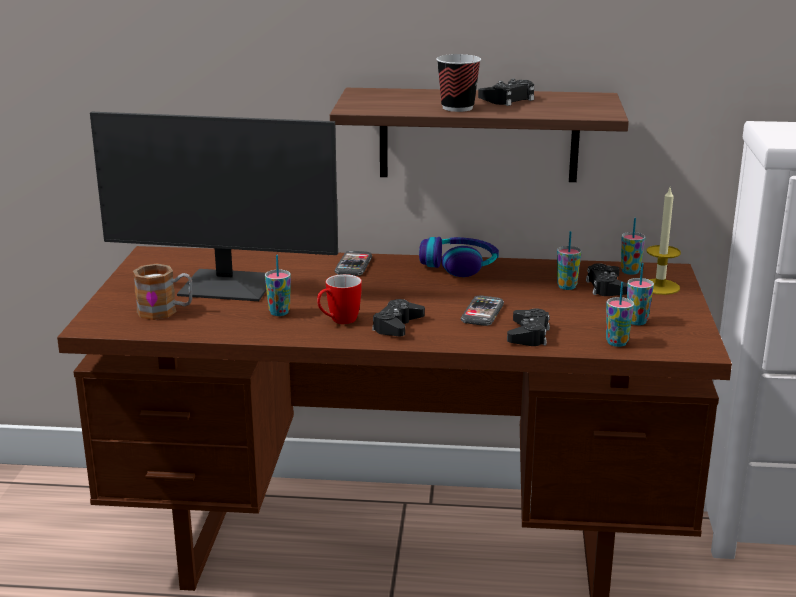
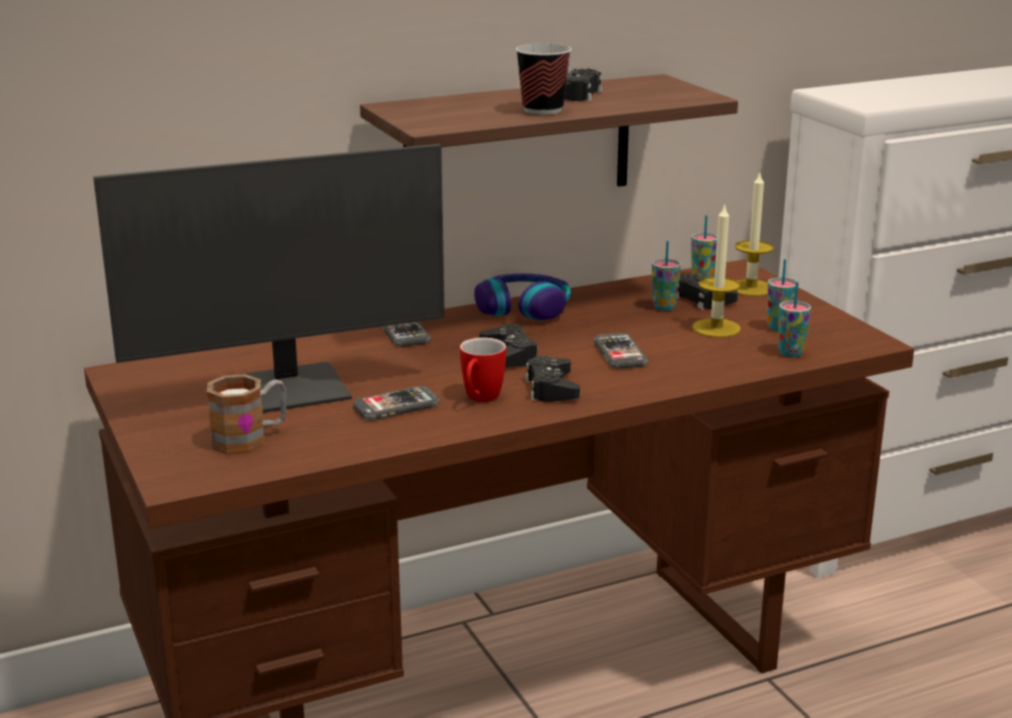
camera: 30 degrees left, 0 degrees up
(279, 312) = (396, 406): cup -> phone
(528, 334) = (698, 365): black game controller -> black game controller (509, 355)
(584, 311) = (716, 328): none -> candle

